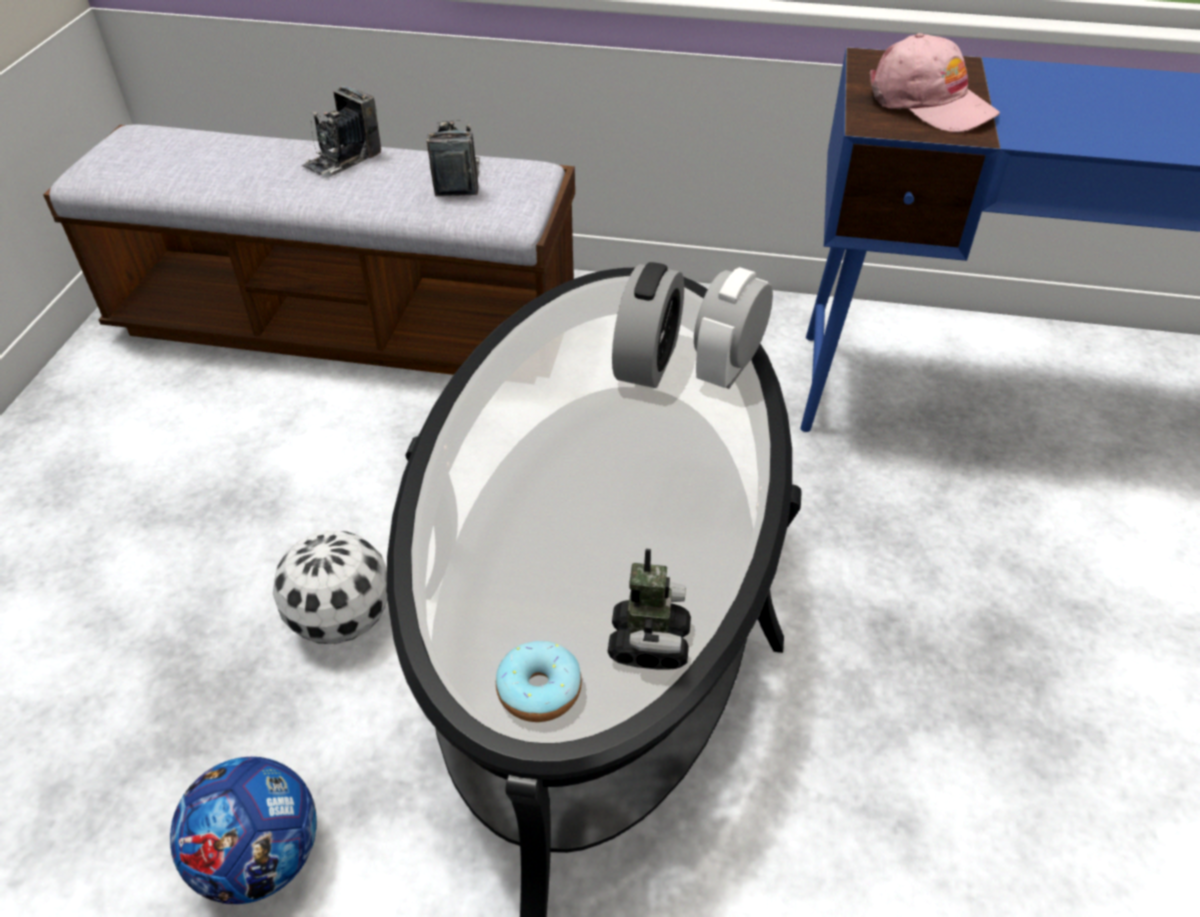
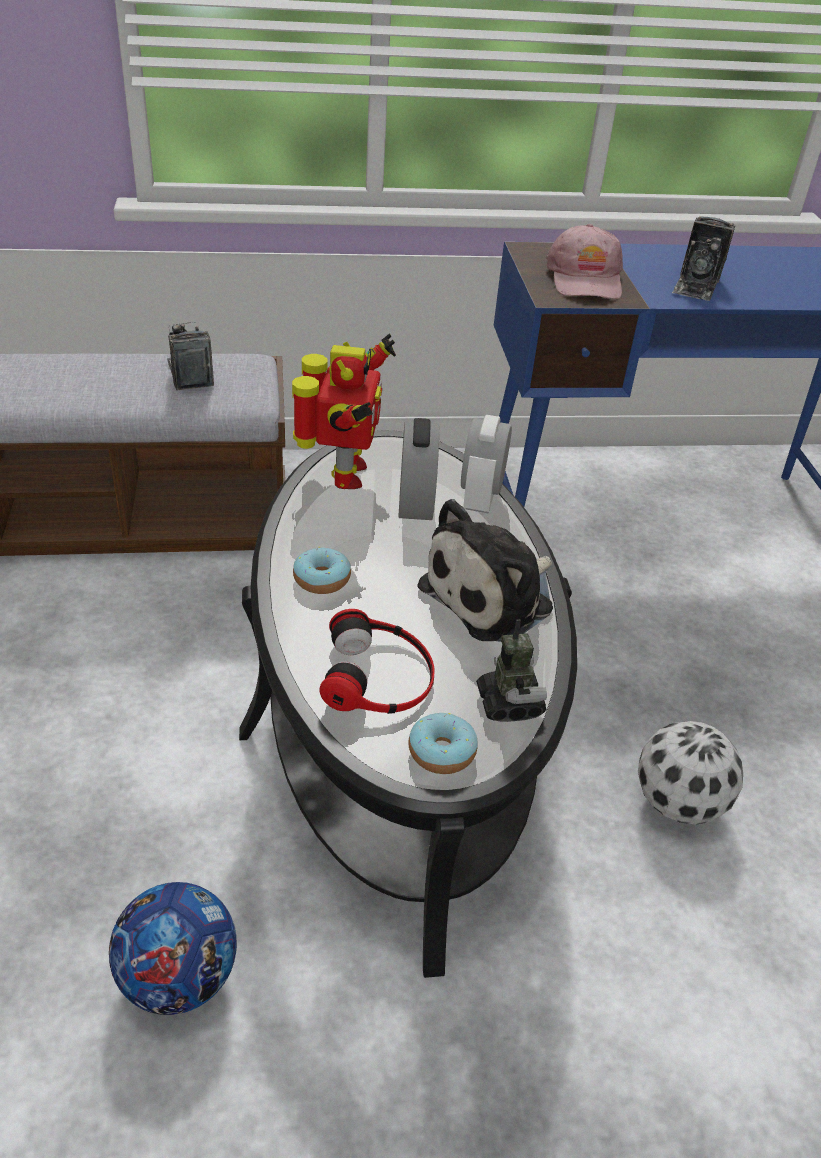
camera: 20 degrees left, 5 degrees down
(343, 159) = (74, 366): camera -> camera (696, 285)
(343, 621) = (175, 772): football -> football (679, 804)
(496, 443) = (321, 579): none -> donut
(508, 575) = (379, 675): none -> headphones
(577, 318) = (344, 475): none -> toy robot
(689, 498) = (493, 596): none -> plush toy
(929, 103) = (585, 279): pink cap -> pink cap turned 60 degrees clockwise

